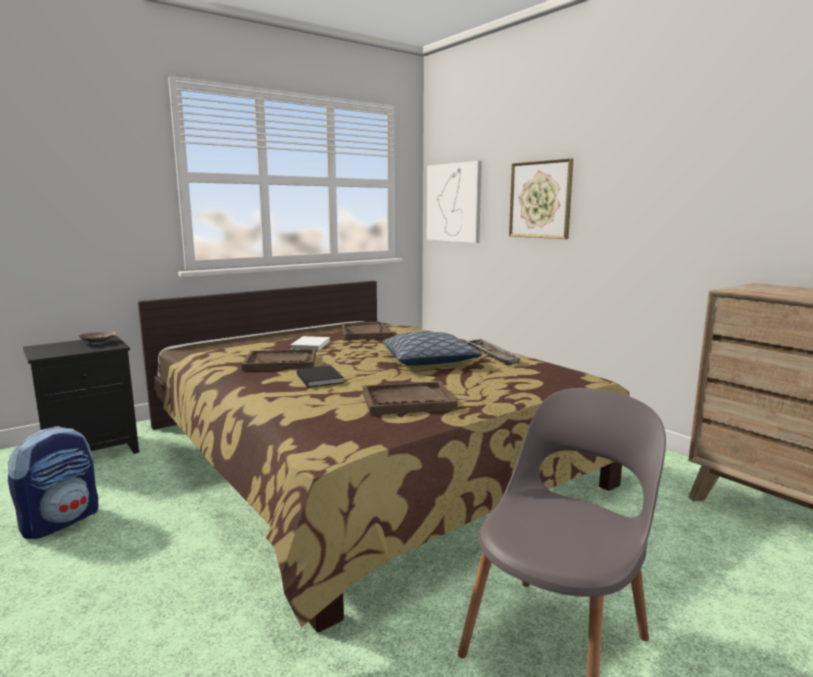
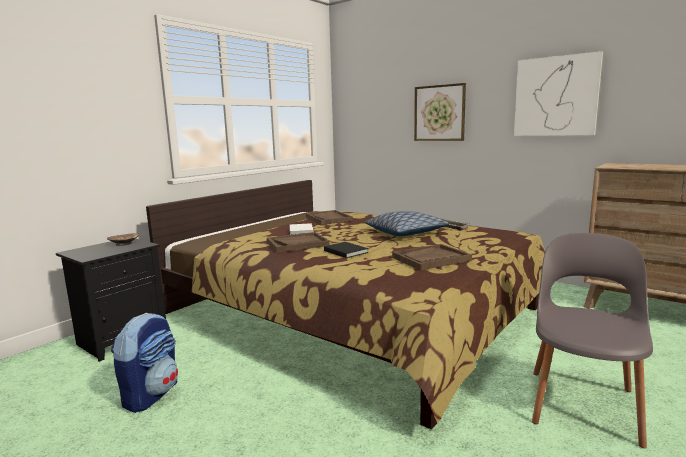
camera: 15 degrees left, 0 degrees up
(454, 202) = (362, 117): picture -> picture (556, 96)

